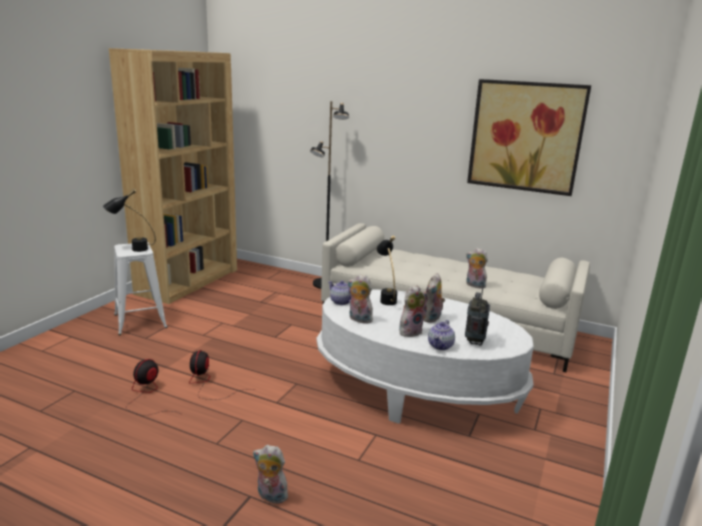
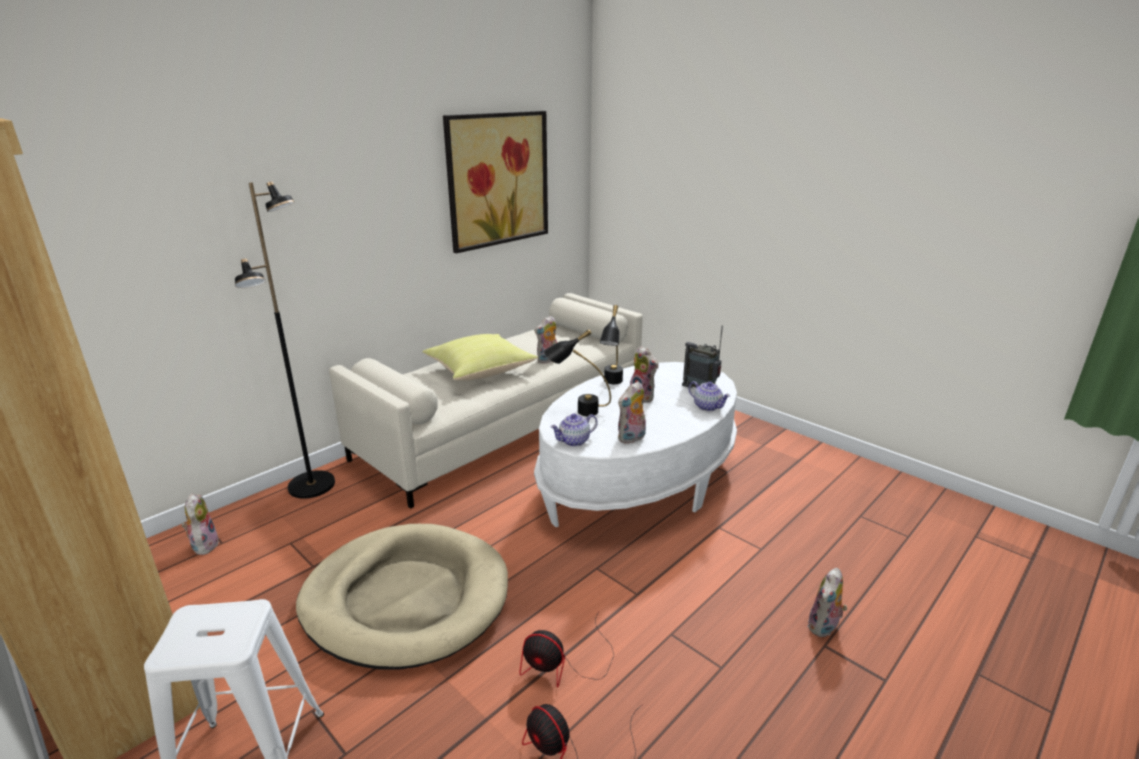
camera: 70 degrees left, 5 degrees up
(132, 249) = (217, 632): black table lamp -> black table lamp (611, 384)
(245, 329) = (406, 598): none -> beige dog bed
(410, 331) = (670, 415): plush toy -> plush toy (204, 545)
(429, 268) = (480, 371): none -> yellow pillow

